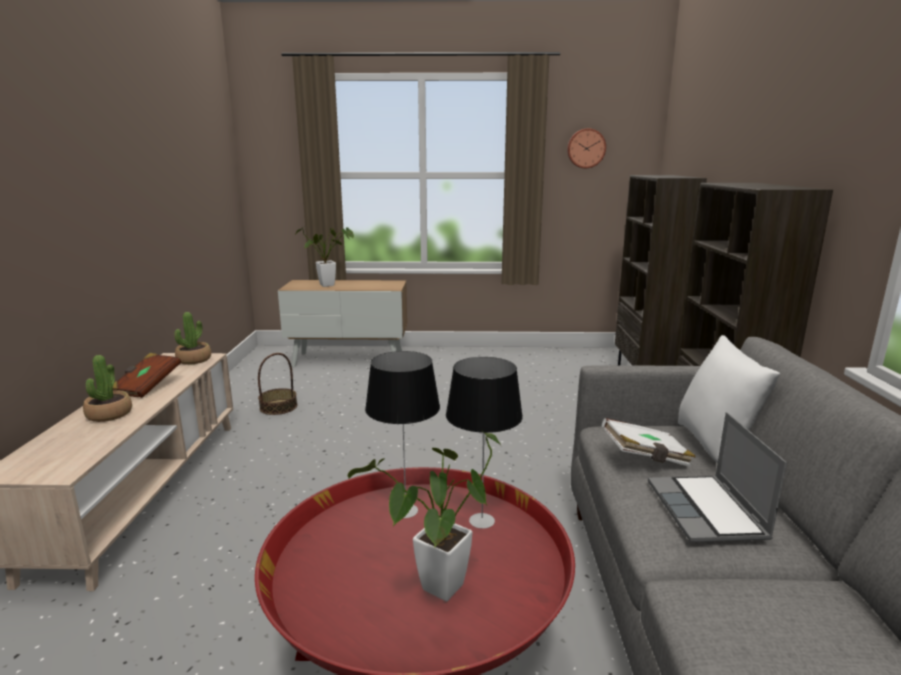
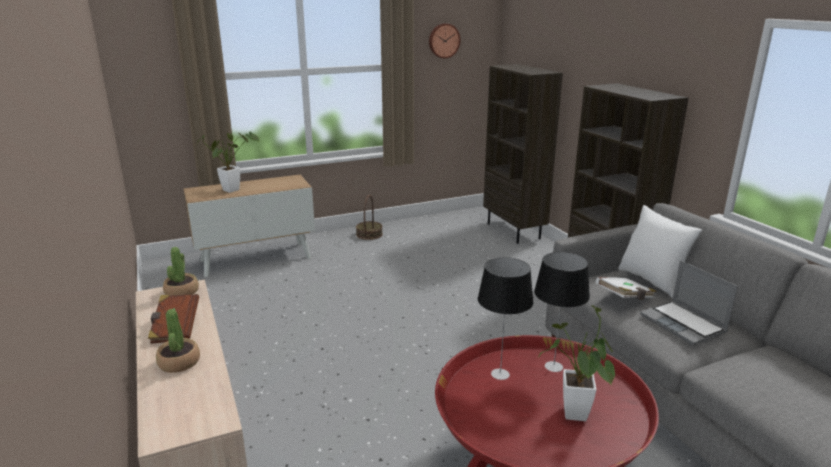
camera: 25 degrees left, 5 degrees up
(278, 407) = (236, 319): basket -> basket (369, 234)

